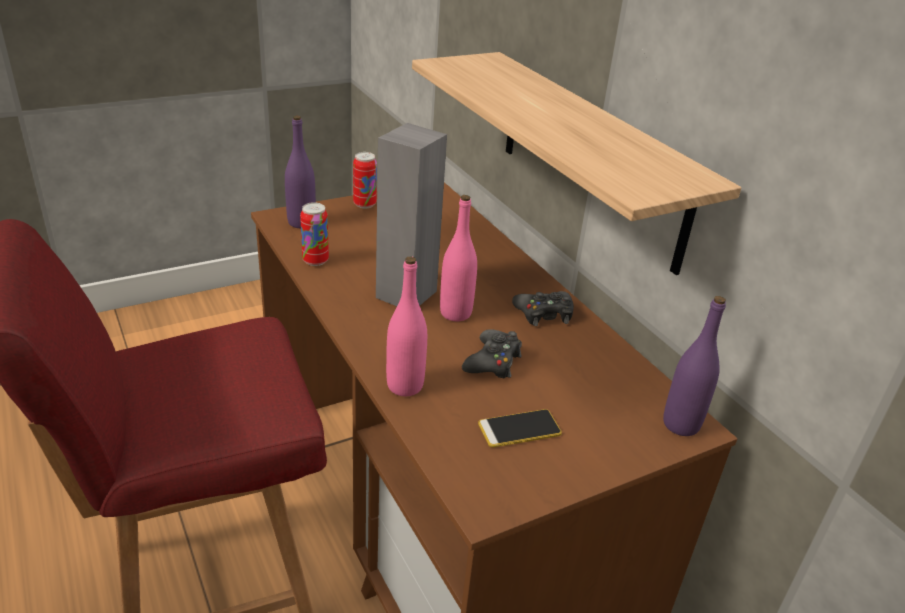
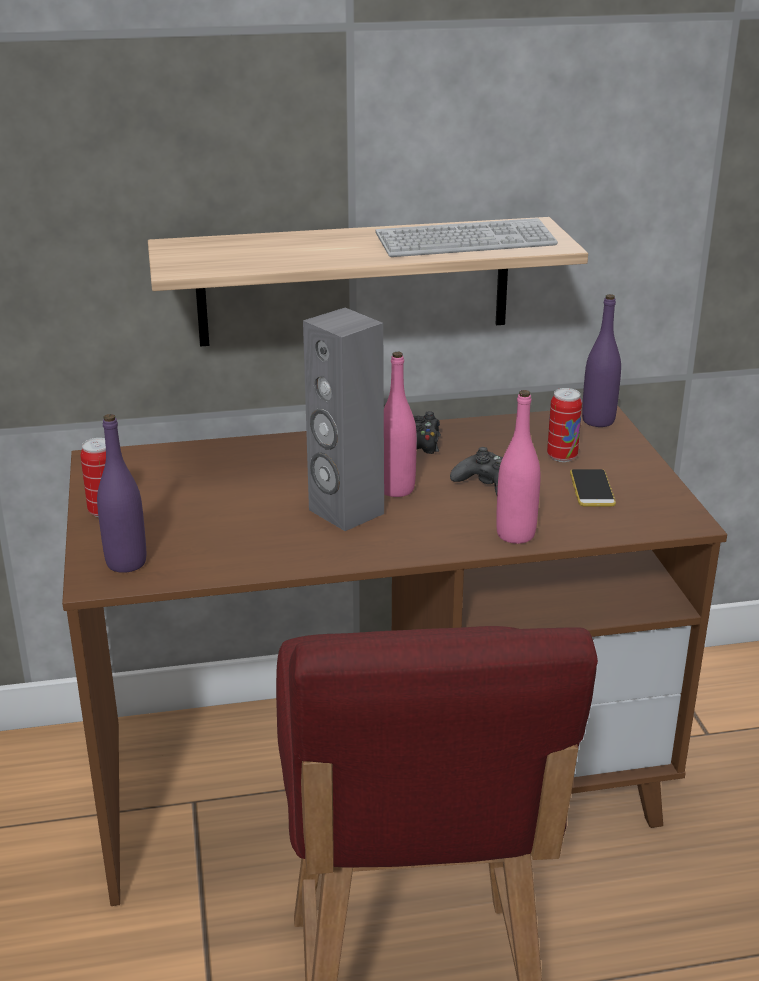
camera: 70 degrees left, 5 degrees down
(315, 261) = (238, 561): can -> can (562, 456)
(602, 150) = (465, 242): none -> keyboard

